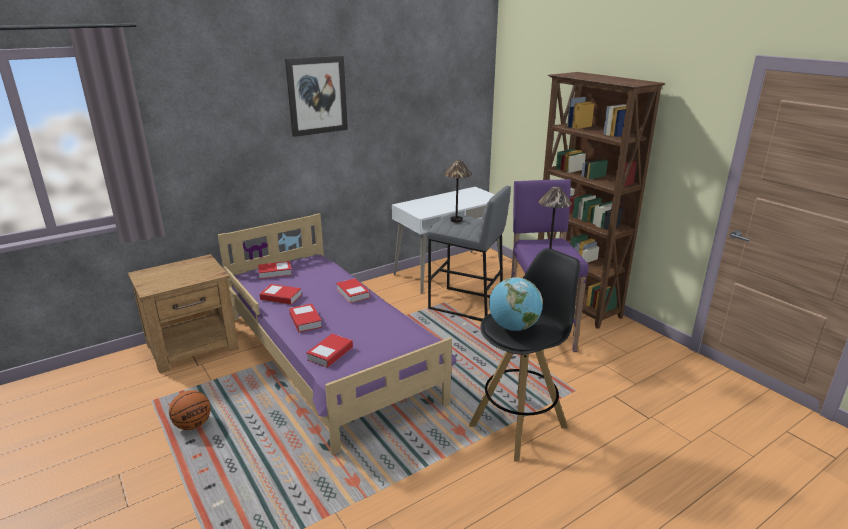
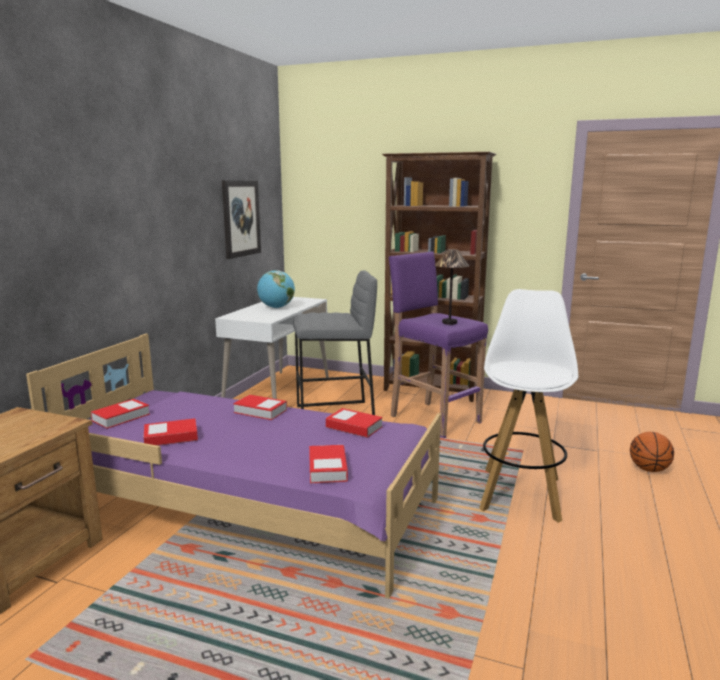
camera: 35 degrees left, 10 degrees down
(193, 425) = (146, 657): basketball -> basketball (648, 469)
(305, 321) = (244, 449): book -> book (354, 427)
(317, 95) = (136, 174): picture -> picture (241, 218)
(456, 220) = (319, 315): table lamp -> none
(513, 327) = (526, 371): globe -> globe (276, 307)
(519, 425) = (520, 493): black stool -> white stool

